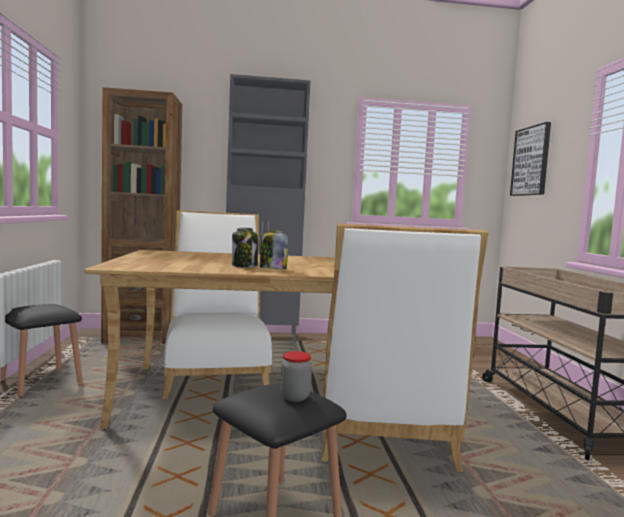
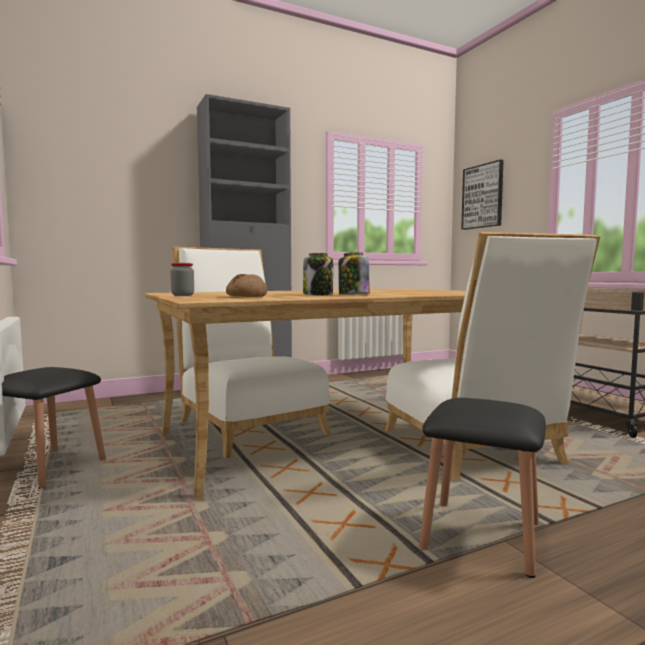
camera: 20 degrees left, 0 degrees up
(141, 337) = (114, 405): brown bookcase -> none
(173, 264) = (246, 296): none -> bread
(295, 397) = (502, 404): jar -> jar (182, 295)

